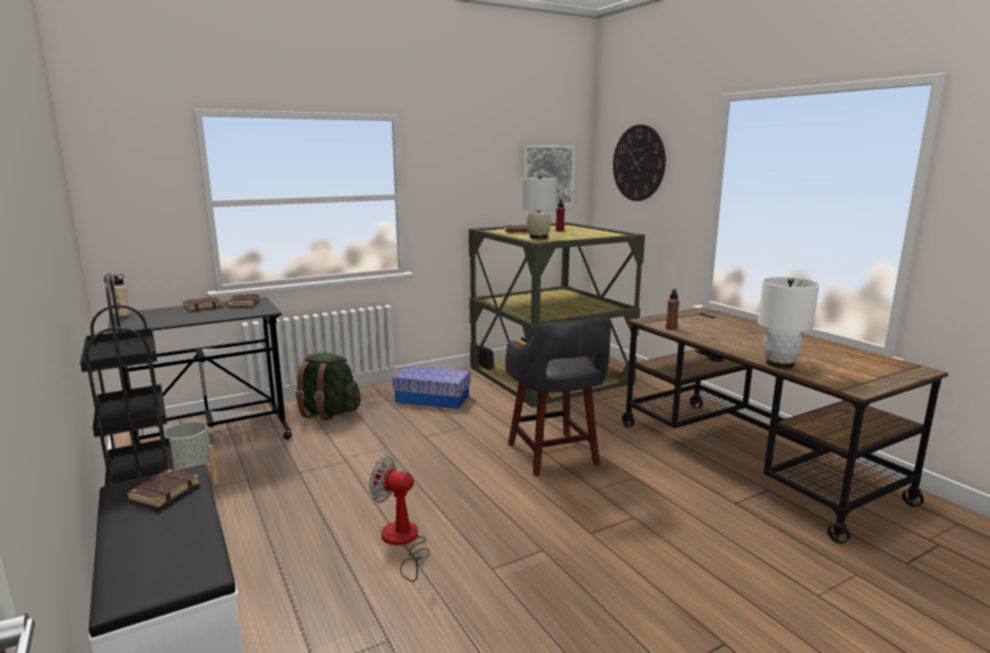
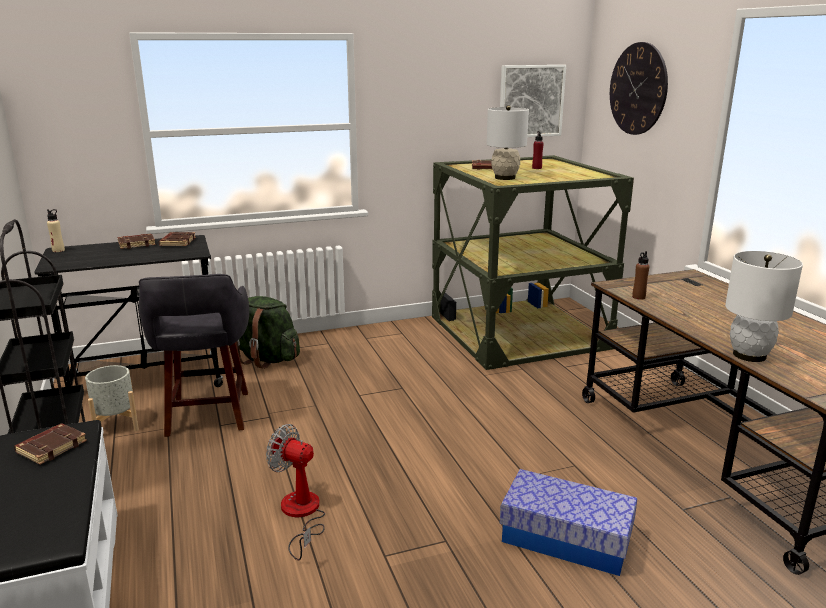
camera: 10 degrees right, 5 degrees up
(432, 398) = (380, 351): storage box -> storage box (566, 538)
(553, 456) = (491, 431): grey stool -> grey stool (207, 416)

